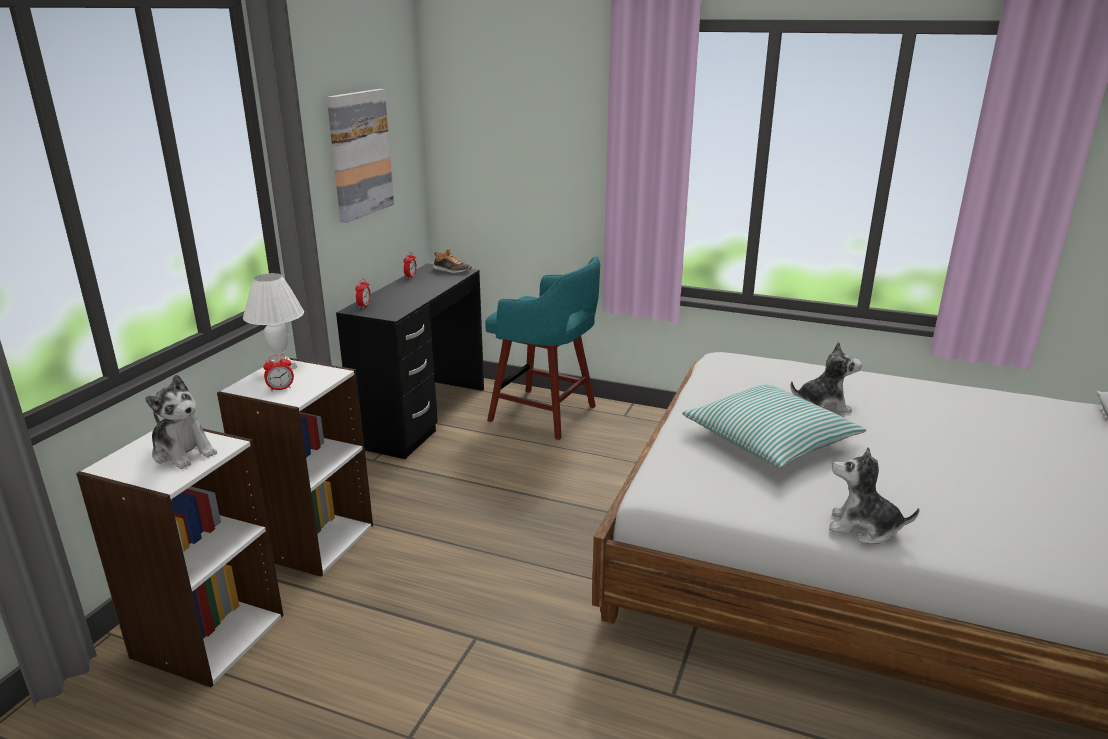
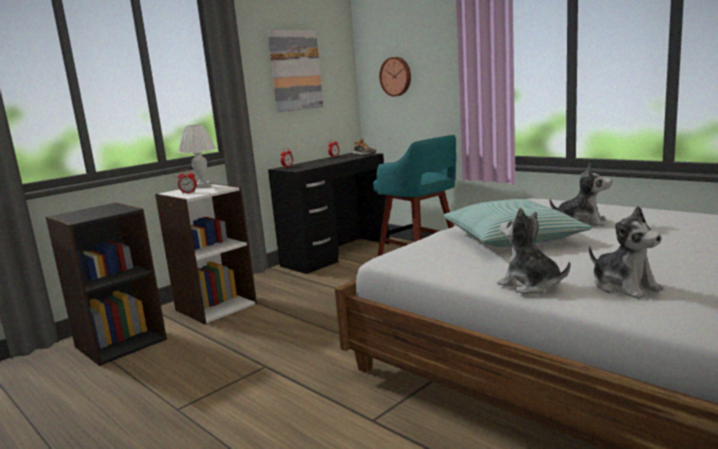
camera: 25 degrees right, 10 degrees down
(183, 452) = (103, 211): plush toy -> plush toy (624, 286)
(207, 635) = (120, 342): white bookcase -> black bookcase
(497, 160) = (396, 76): none -> wall clock

